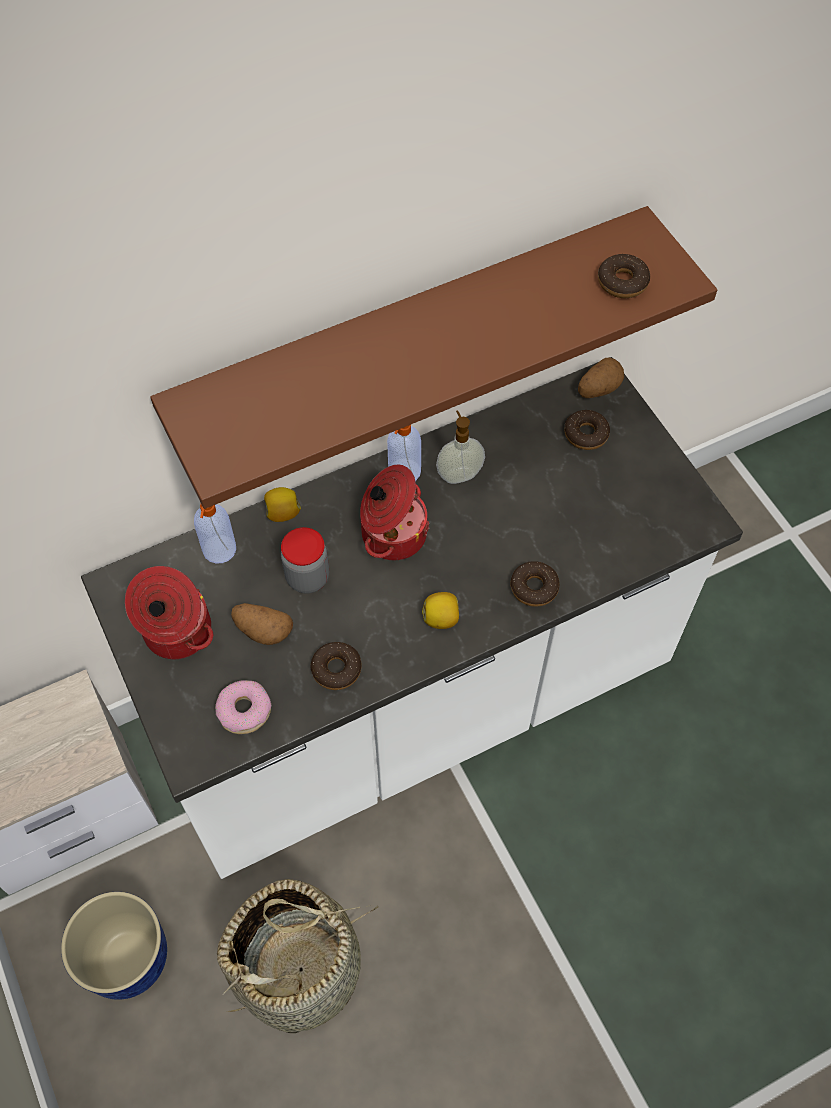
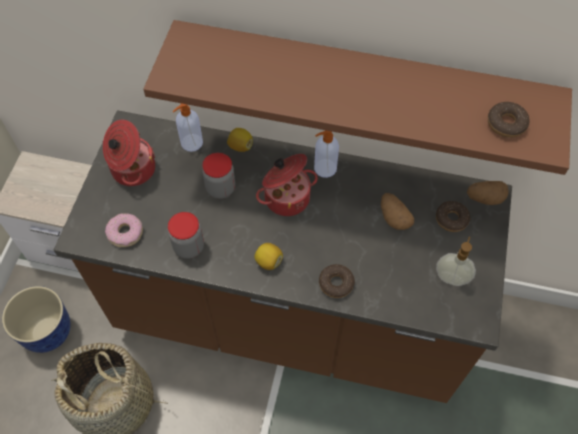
camera: 40 degrees right, 0 degrees up
(262, 630) = (172, 199): potato -> potato (393, 217)
(336, 669) = (189, 247): donut -> jar
(415, 704) = (289, 317): white counter -> brown counter
(459, 474) = (354, 190): soap dispenser -> soap dispenser (451, 277)

